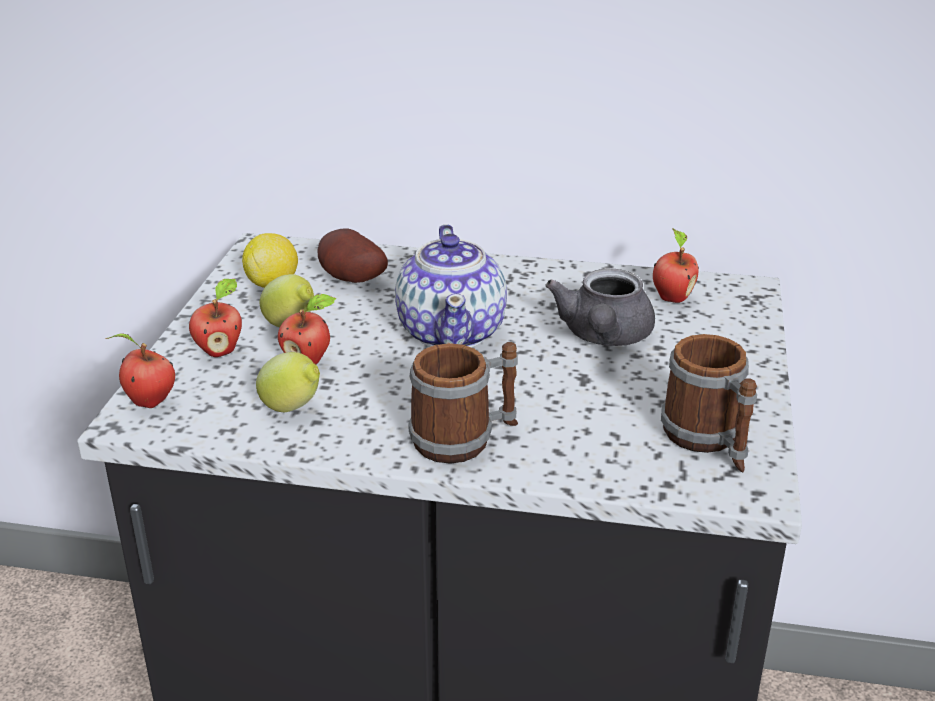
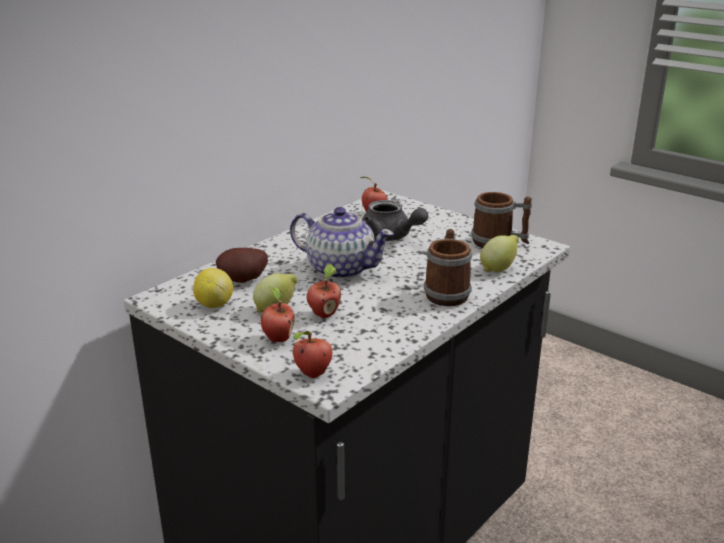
camera: 60 degrees left, 5 degrees down
(293, 409) = (371, 330): lemon -> lemon (498, 269)

